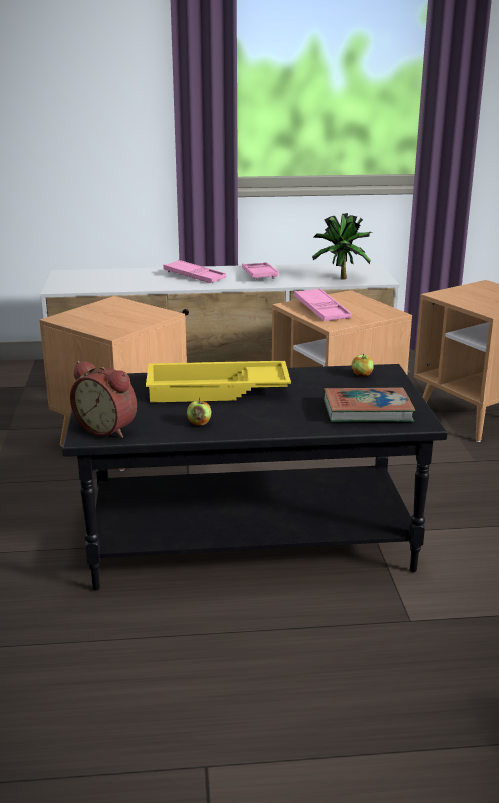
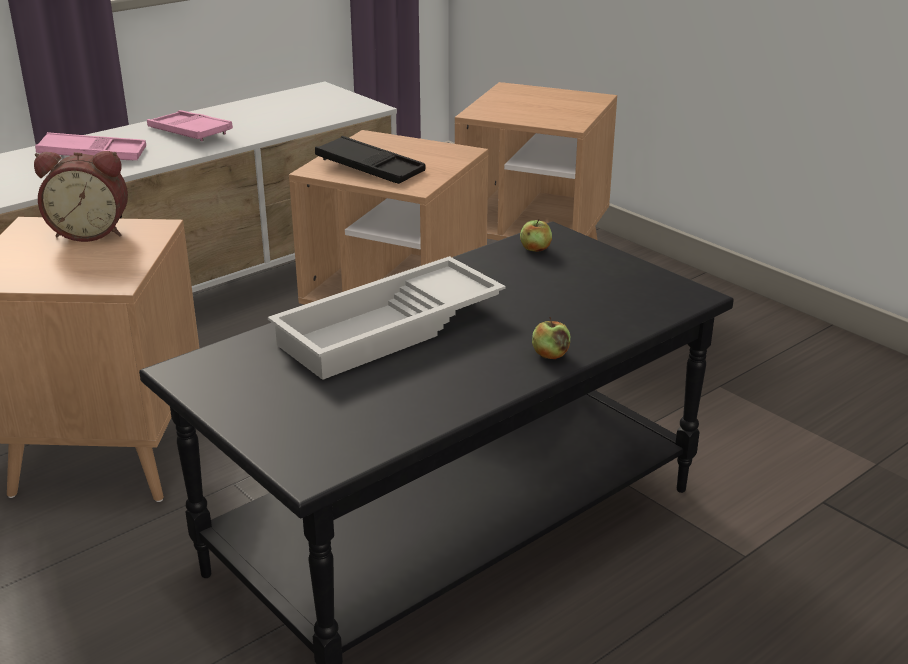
camera: 35 degrees left, 5 degrees up
(108, 429) = (325, 445): alarm clock -> alarm clock (91, 232)
(199, 423) = (440, 388): apple -> apple (550, 354)
(216, 391) = (390, 330): yellow tray -> white tray
(321, 310) = (370, 168): pink tray -> black tray
(341, 280) = (315, 117): potted plant -> none
(367, 411) = (614, 298): book -> none

